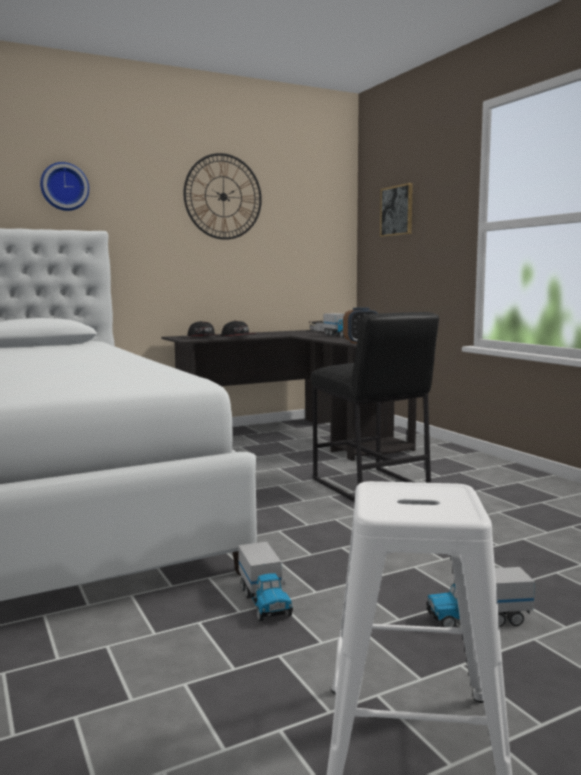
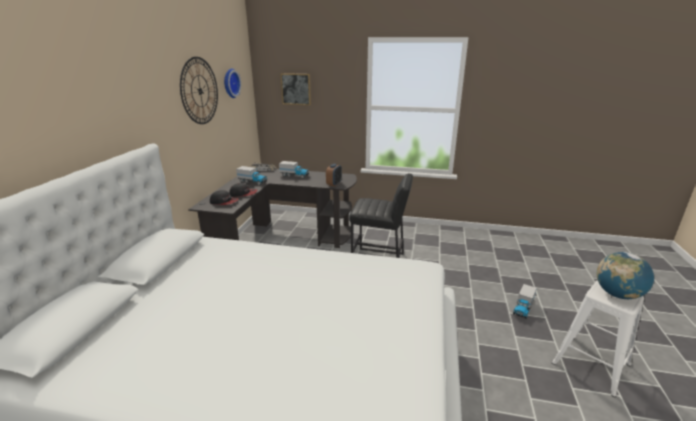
camera: 50 degrees left, 15 degrees up
(64, 187) = (109, 110): wall clock -> wall clock (230, 83)
(264, 601) = (475, 347): toy truck -> toy truck (253, 182)
(424, 501) = (617, 294): none -> globe

